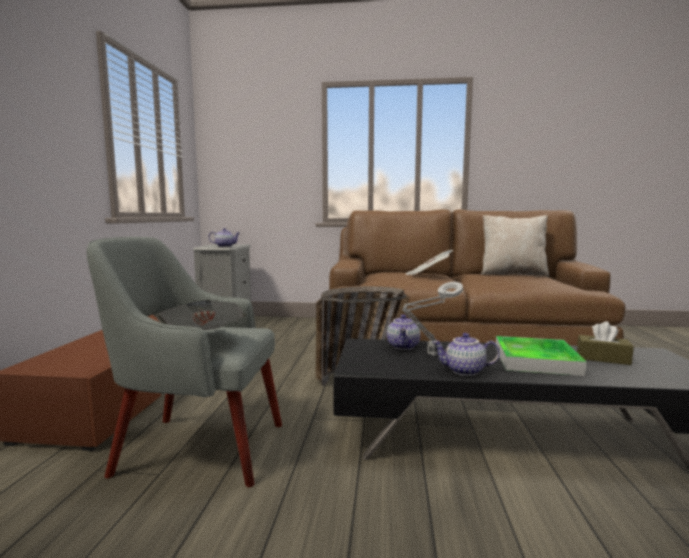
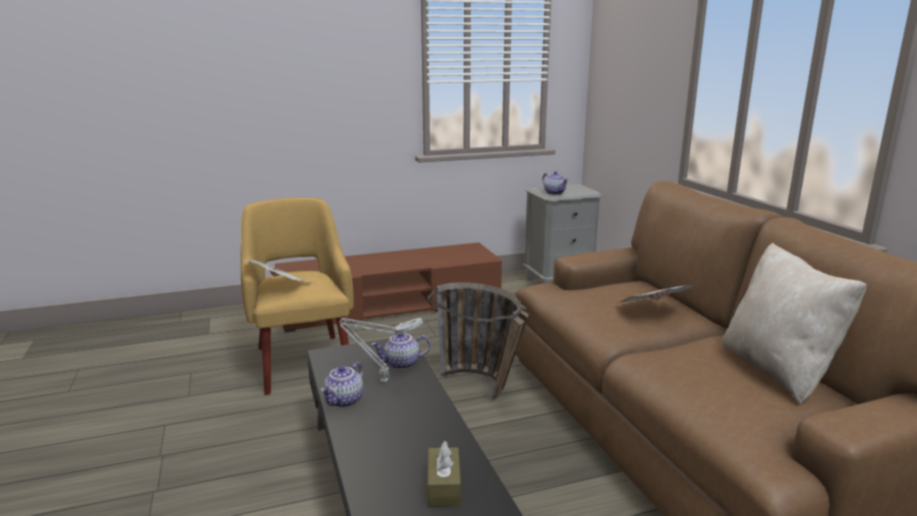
camera: 65 degrees right, 10 degrees up
(197, 447) = (303, 361): grey armchair -> yellow armchair
(464, 371) = (344, 401): teapot -> teapot turned 135 degrees counterclockwise
(536, 360) = (403, 439): tray -> none

